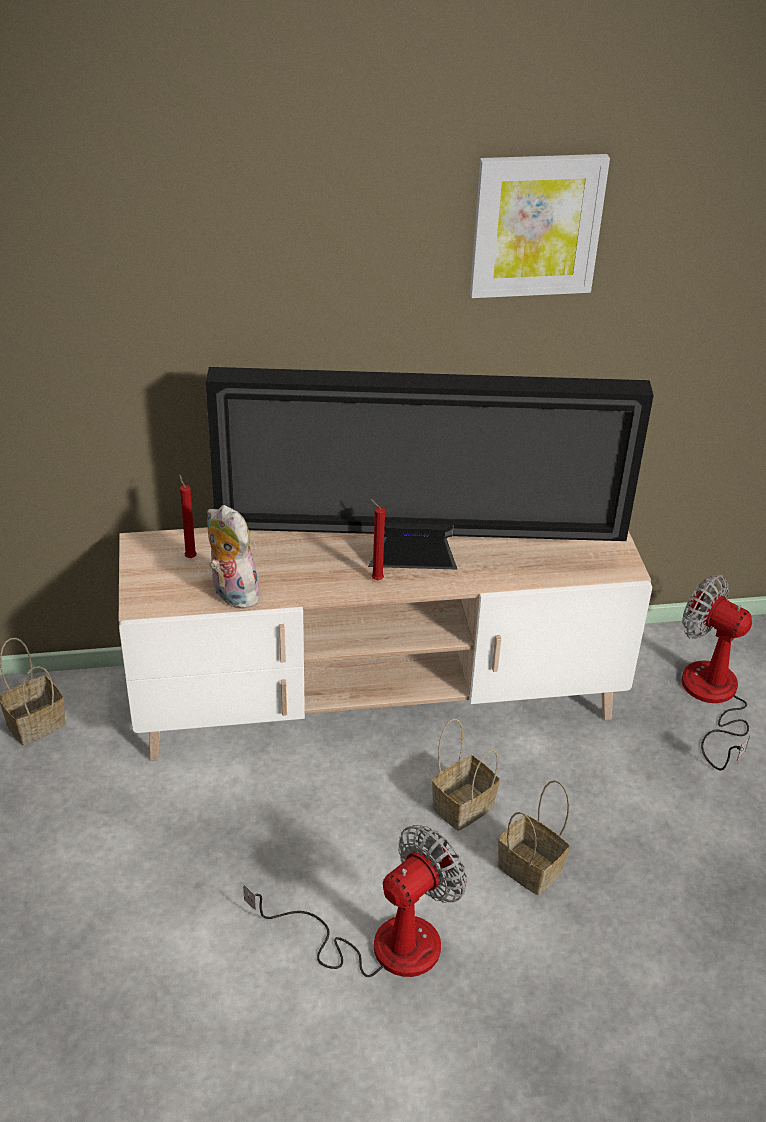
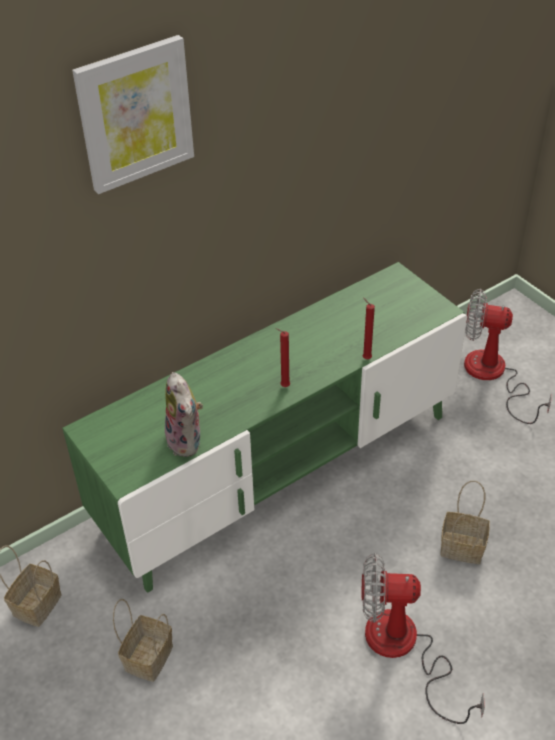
camera: 25 degrees left, 5 degrees up
(190, 557) = (133, 424): red candle -> red candle (365, 358)
(231, 593) = (187, 441): plush toy -> plush toy turned 135 degrees counterclockwise
(377, 698) = (279, 470): beige tv stand -> green tv stand
(380, 943) = (403, 649): fan -> fan turned 105 degrees counterclockwise
(419, 560) = (303, 359): television -> none
(463, 805) = (390, 522): basket -> basket (148, 656)
(536, 225) = (333, 75): picture -> picture (135, 114)

